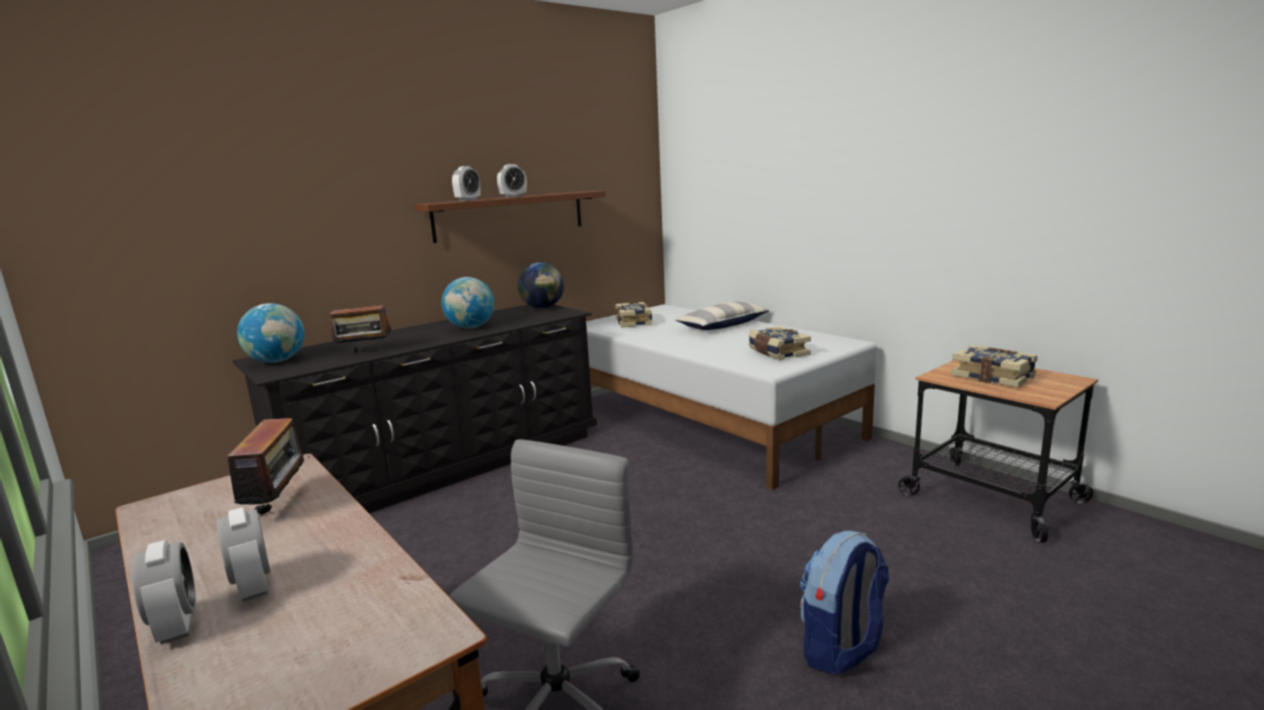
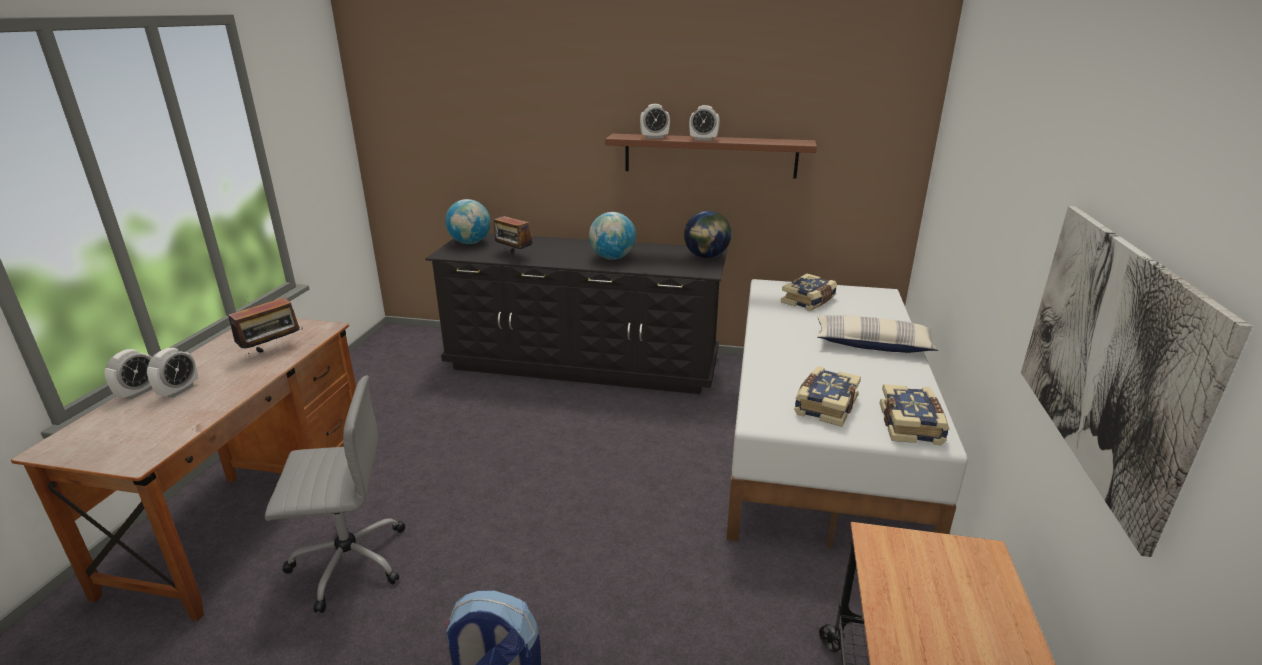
camera: 50 degrees right, 10 degrees up
(993, 377) = (936, 587): book -> book (912, 425)
(1004, 206) = (1108, 356): none -> picture

